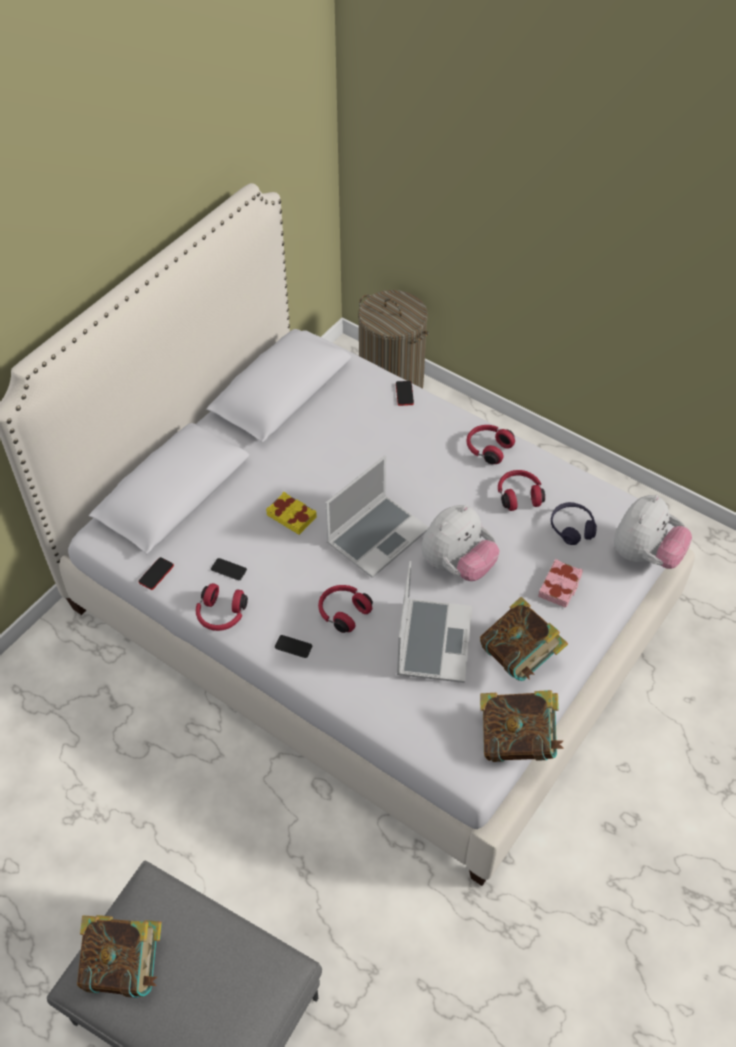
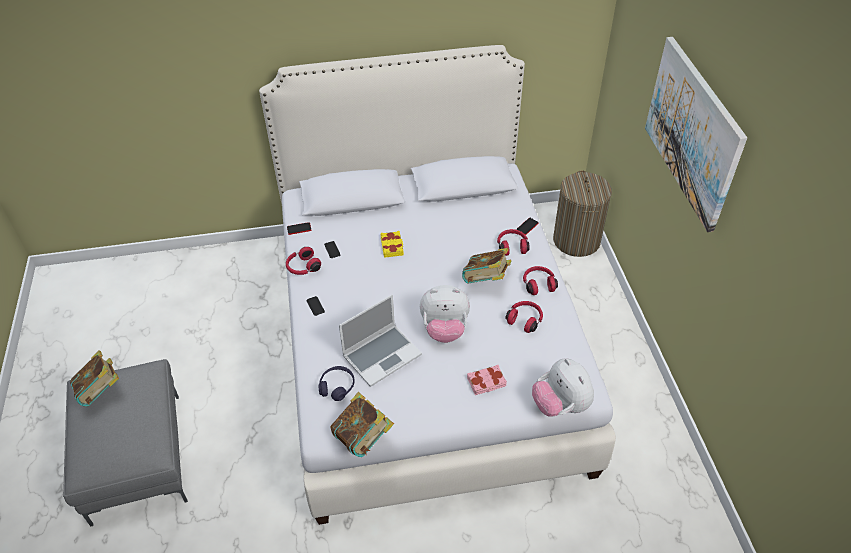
camera: 45 degrees right, 5 degrees down
(343, 612) = (358, 308): red headphones -> red headphones (512, 246)
(377, 535) = (421, 285): laptop -> none
(520, 656) = (417, 399): book -> book (486, 280)
(572, 528) = (534, 358): purple headphones -> purple headphones (337, 386)
(582, 177) = (693, 132): none -> picture
(645, 555) = (560, 405): plush toy -> plush toy turned 75 degrees clockwise

